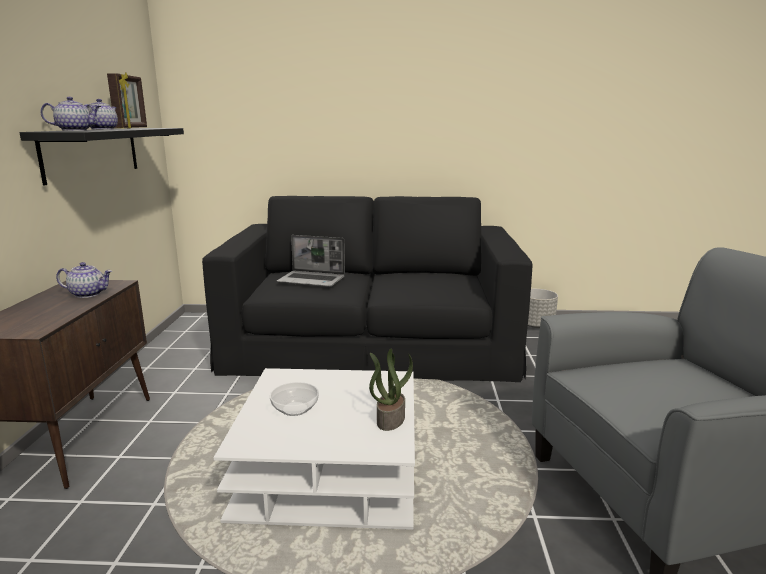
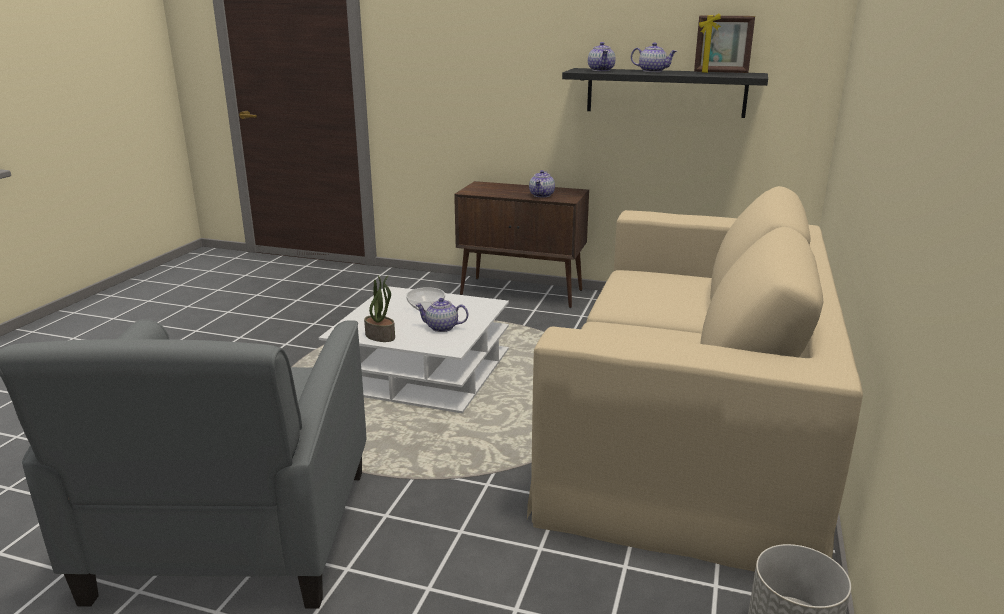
camera: 105 degrees right, 5 degrees up
(312, 280) = (670, 289): laptop -> none
(351, 390) = (441, 327): none -> teapot
(372, 343) = (691, 421): black sofa -> beige sofa

